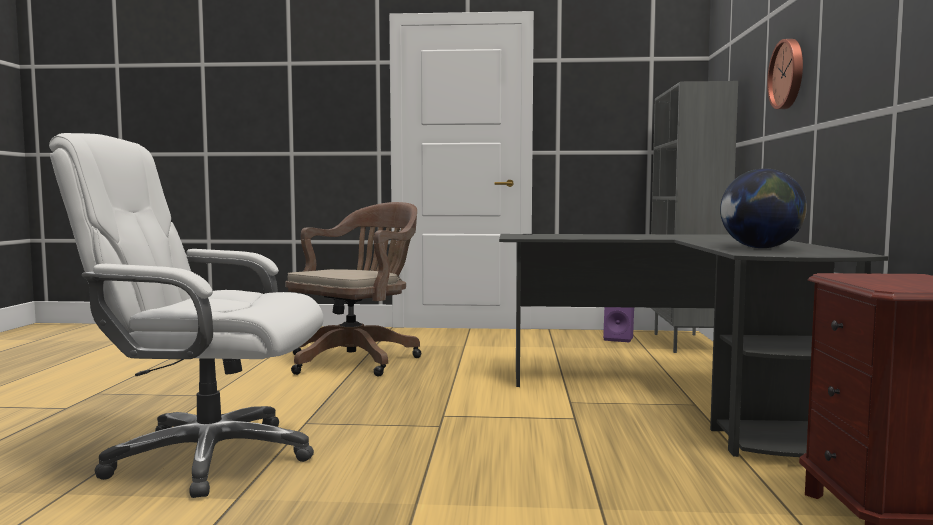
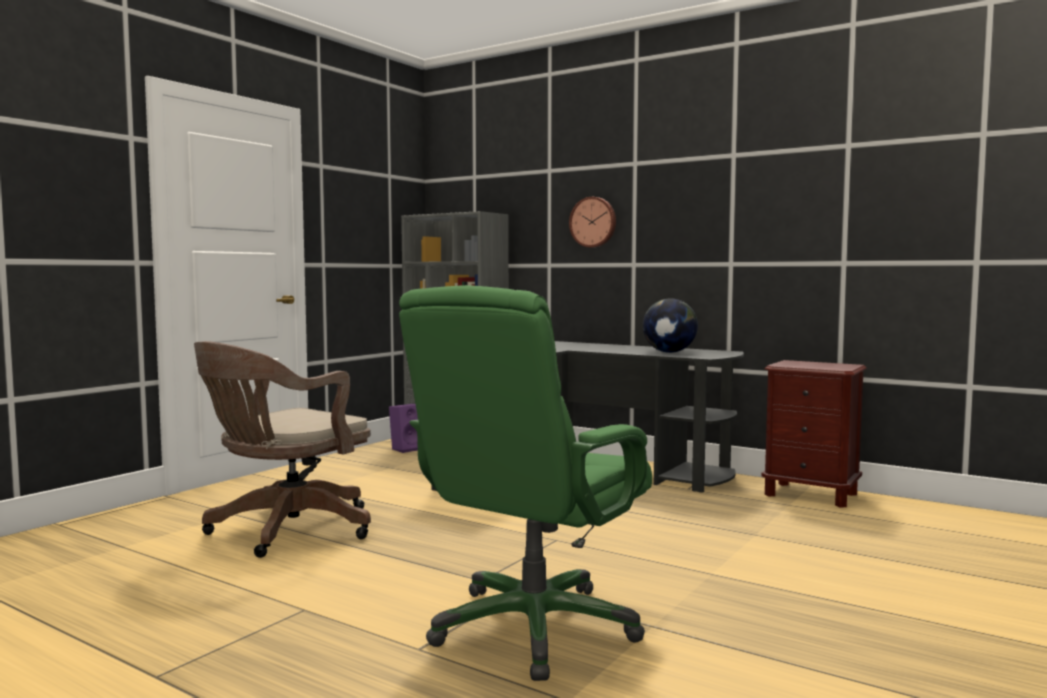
camera: 60 degrees left, 0 degrees up
(208, 457) = (533, 628): white office chair -> green office chair
(357, 360) = (285, 531): brown office chair -> brown office chair turned 120 degrees counterclockwise

